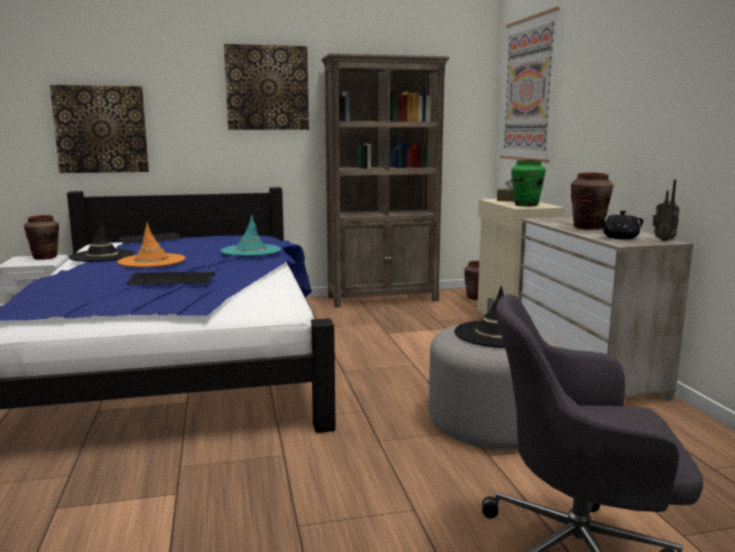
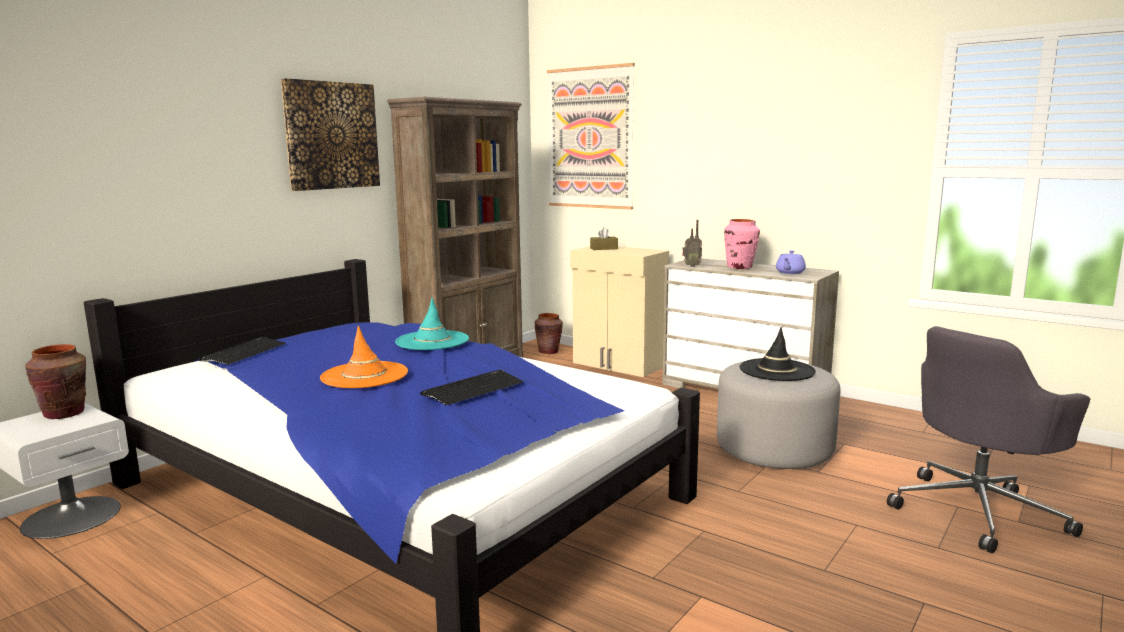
camera: 40 degrees left, 0 degrees up
(101, 129) = (122, 201): picture -> none
(102, 256) = (258, 385): black hat -> none
(526, 205) = (635, 252): green vase -> none
(588, 227) = (740, 267): brown vase -> pink vase
(619, 237) = (790, 273): black teapot -> purple teapot
(664, 240) = (818, 270): radio -> radio (691, 266)

